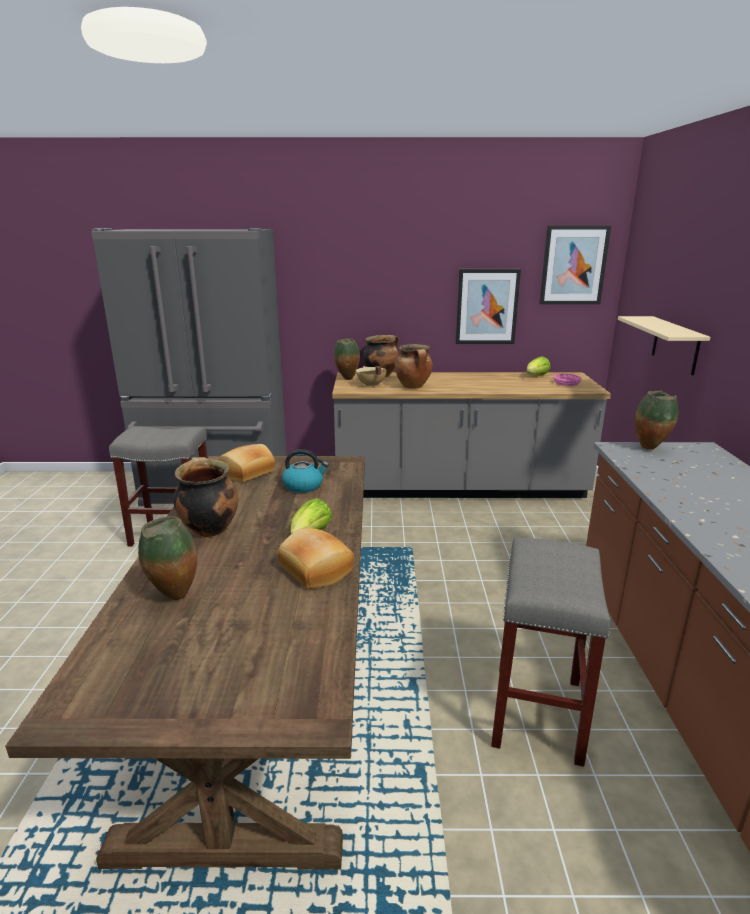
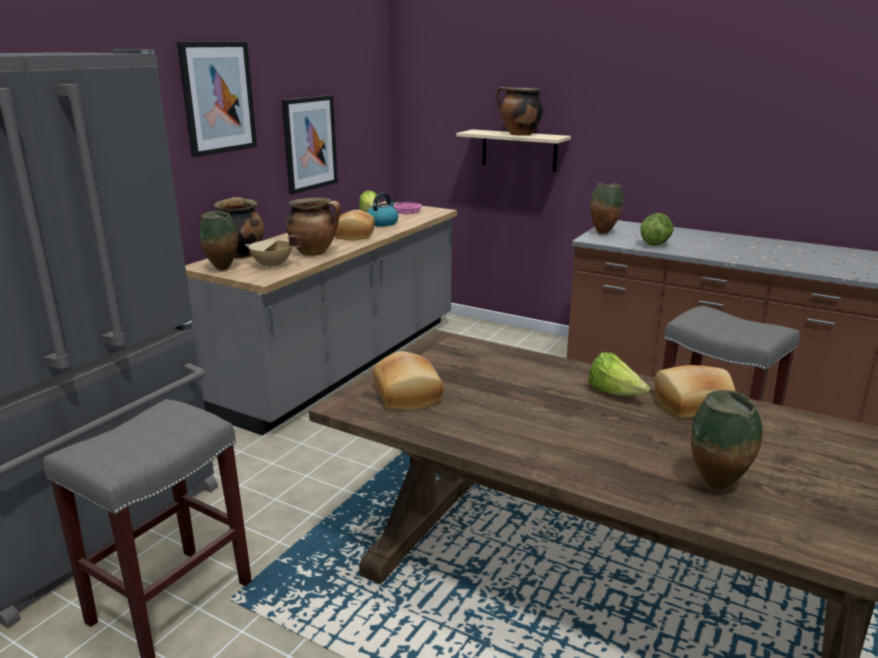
camera: 60 degrees left, 0 degrees up
(209, 528) = (557, 444): cooking pot -> cooking pot (519, 134)
(304, 485) = (485, 372): kettle -> kettle (382, 223)
(471, 385) = (353, 235): none -> bread
(573, 265) = (365, 88): picture -> picture (218, 98)
(659, 474) = (654, 244): none -> lettuce

